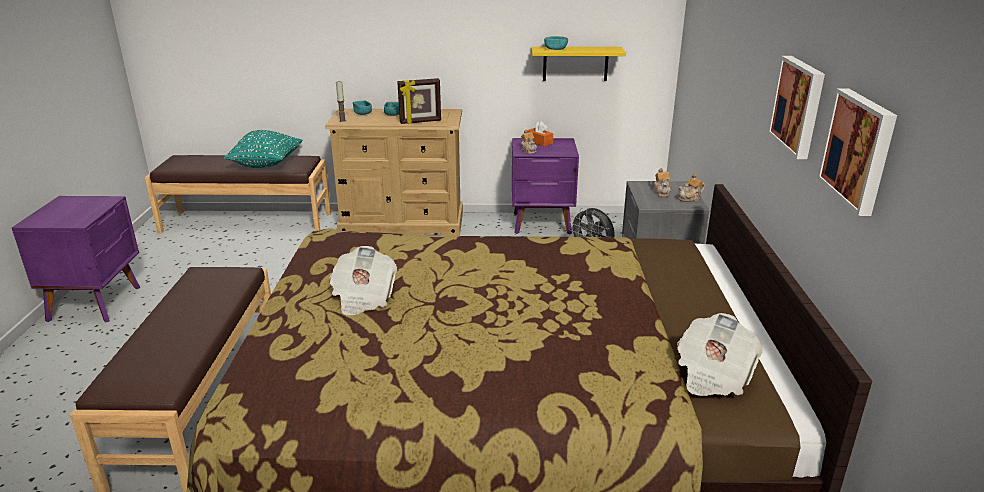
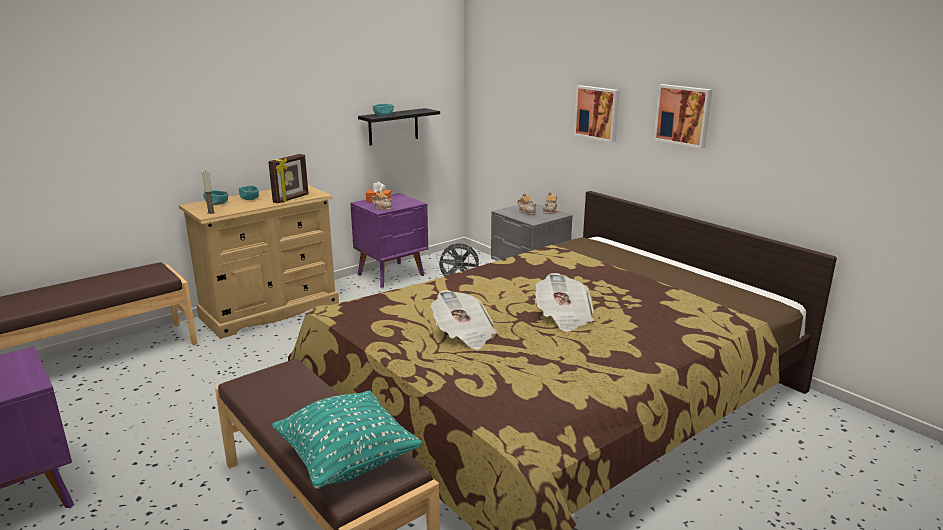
camera: 40 degrees left, 5 degrees down
(266, 164) = (116, 283): turquoise pillow -> turquoise pillow (347, 461)
(575, 63) = (393, 126): yellow shelf -> black shelf
(713, 374) = (730, 296): newspaper -> newspaper (563, 317)
(859, 150) = (769, 128): picture -> picture (597, 113)

